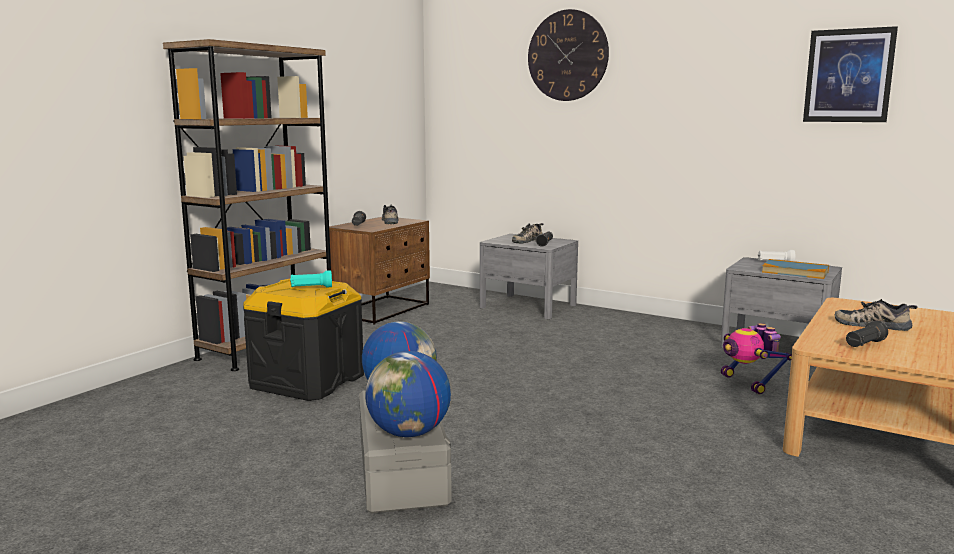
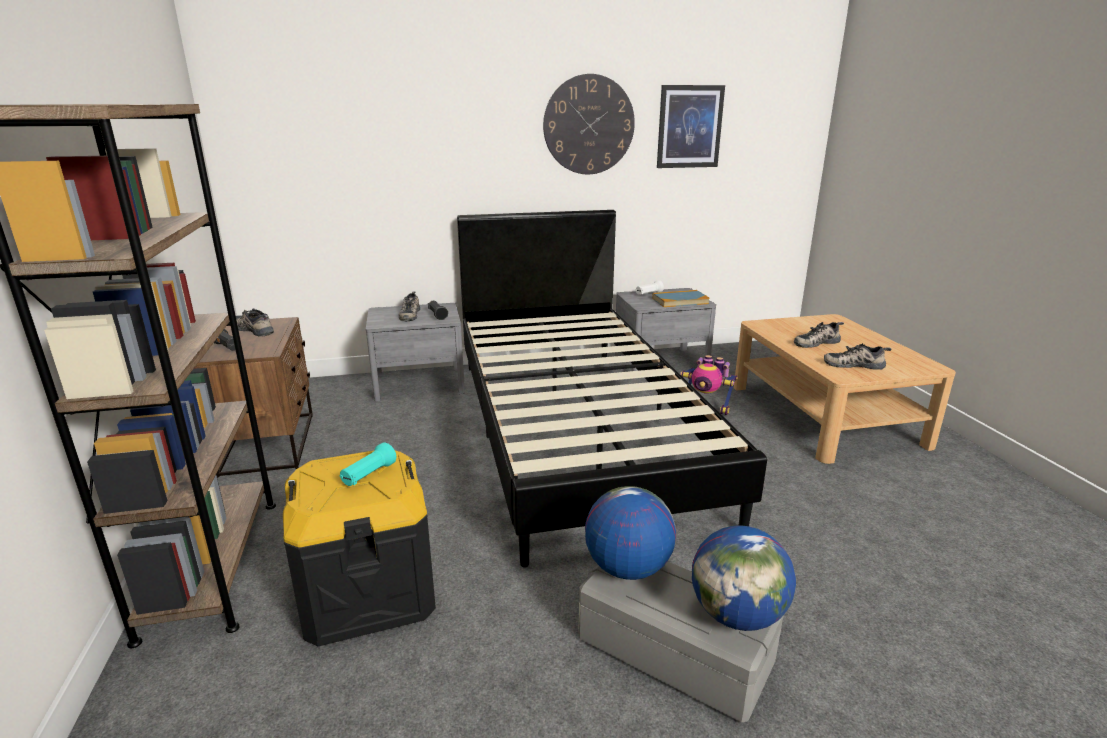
camera: 45 degrees left, 10 degrees up
(567, 55) = (417, 98): wall clock -> wall clock (589, 125)
(587, 360) = (575, 430): none -> black bed
(864, 345) = (854, 364): black flashlight -> shoe

